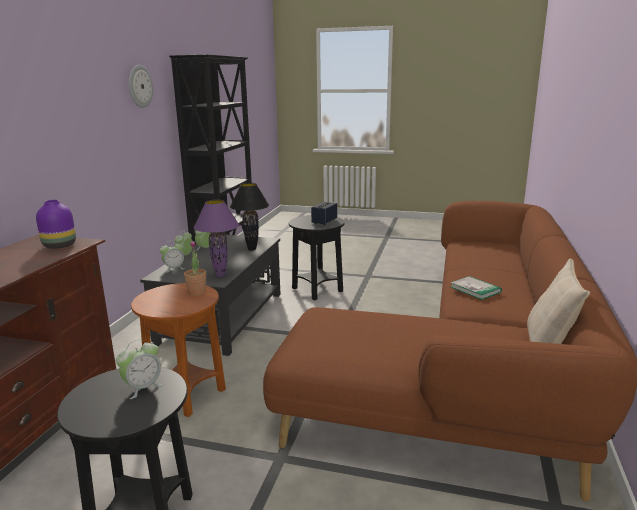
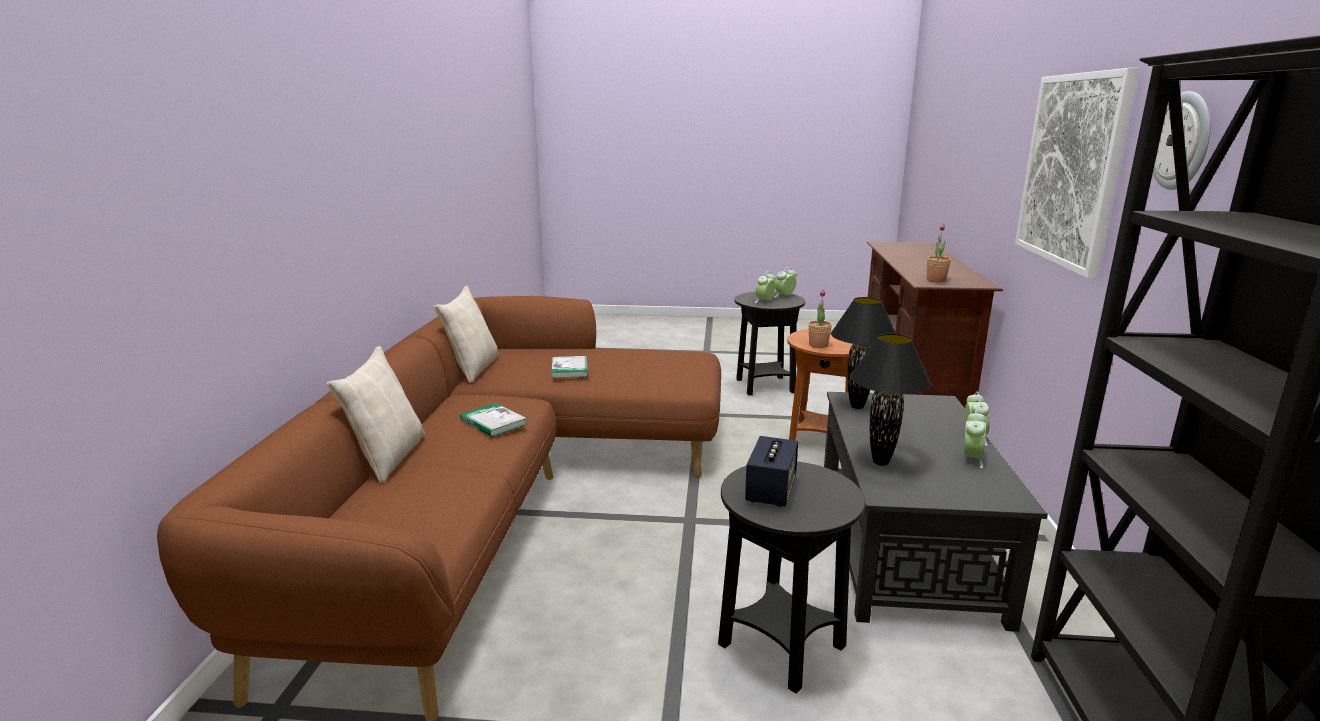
camera: 170 degrees right, 0 degrees up
(60, 246) = (936, 280): purple vase -> potted plant
(73, 114) = (1071, 170): none -> picture
(174, 269) = (942, 413): alarm clock -> alarm clock (784, 296)
(220, 275) = (857, 407): purple table lamp -> black table lamp
(436, 329) = (570, 369): none -> book
(525, 276) = (387, 457): none -> beige pillow

